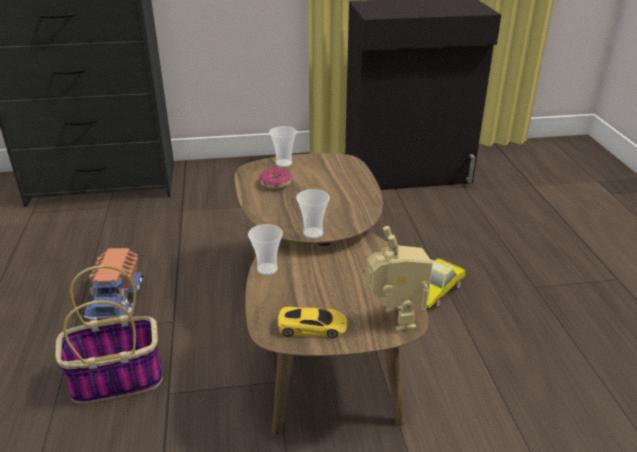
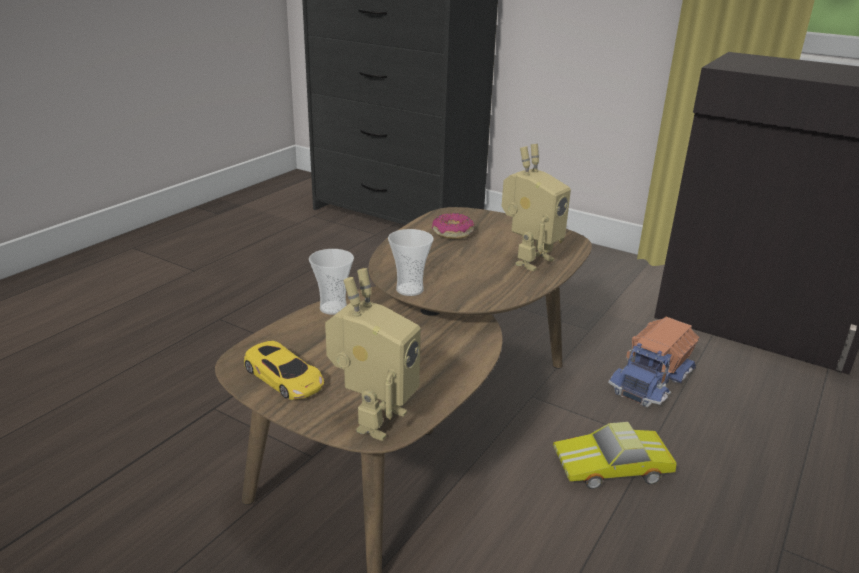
camera: 40 degrees right, 5 degrees down
(115, 380) = (193, 373): basket -> none
(117, 299) = (282, 310): toy truck -> toy truck (652, 380)
(284, 163) = (494, 219): cup -> none
(344, 183) = (528, 260): none -> toy robot

